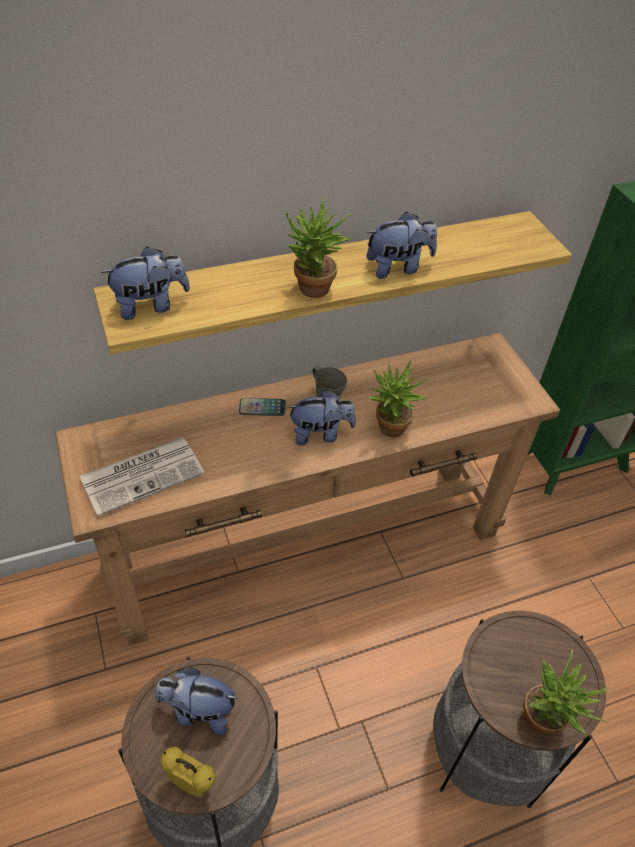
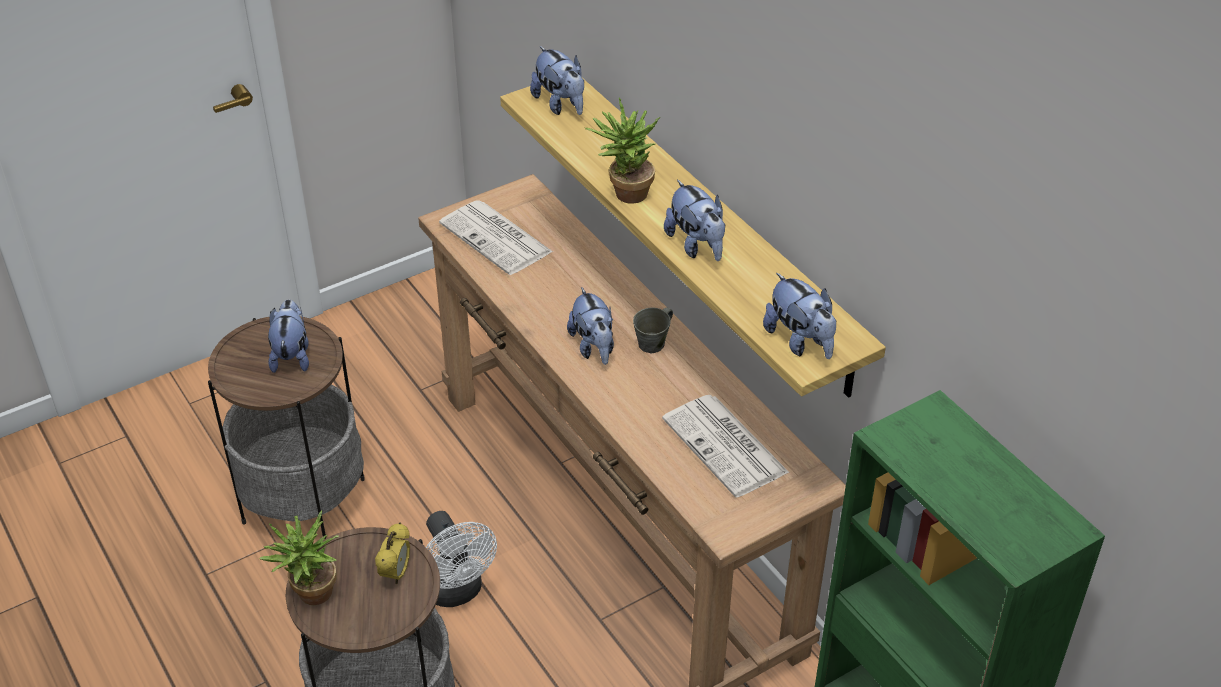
camera: 80 degrees right, 5 degrees down
(191, 783) = (231, 364): alarm clock -> alarm clock (396, 573)
(262, 408) = (616, 298): phone -> none
(357, 675) = (457, 592): none -> white fan
(389, 431) = (618, 401): potted plant -> none
(451, 381) = (726, 447): none -> newspaper
(523, 244) = (800, 341): none -> plush toy

